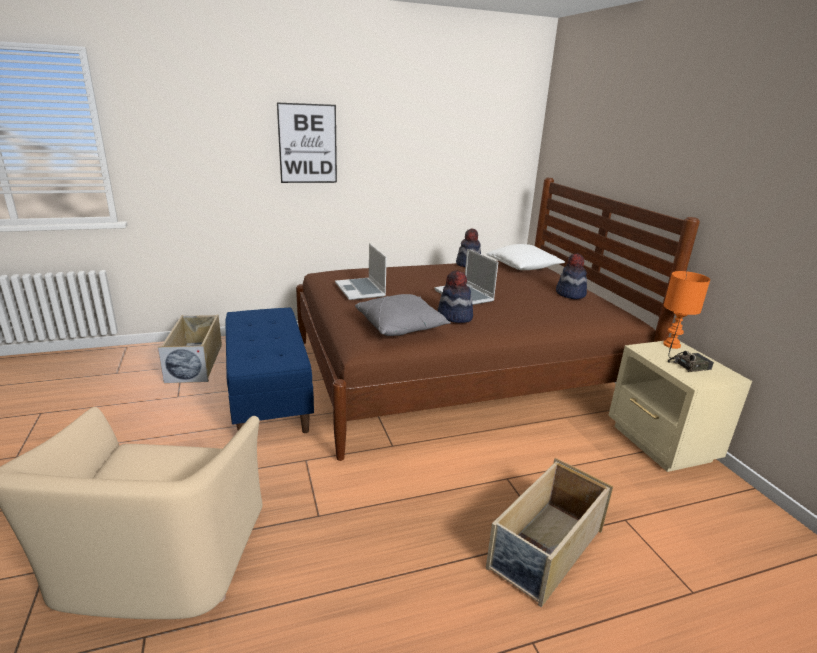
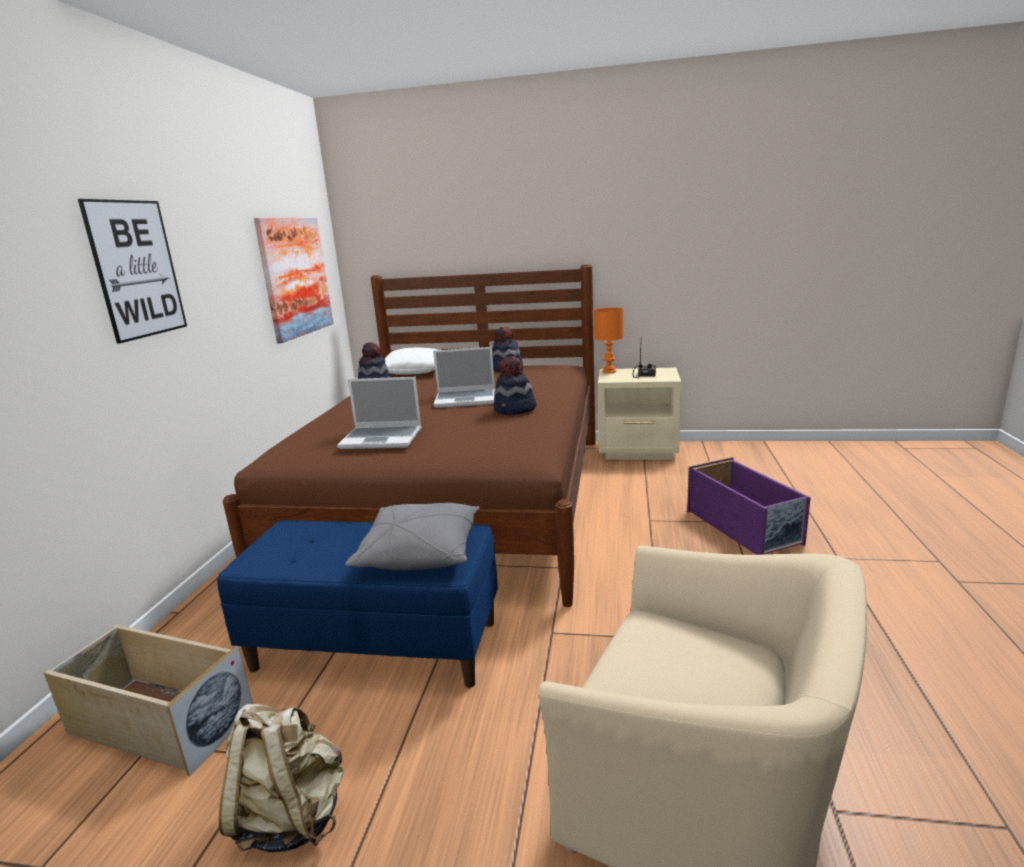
camera: 60 degrees left, 5 degrees down
(141, 417) = (292, 816): none -> beige backpack
(401, 327) = (514, 433): grey pillow -> grey pillow (420, 552)
(468, 166) = (295, 277): none -> picture
(545, 549) = (744, 527): beige storage box -> purple storage box

